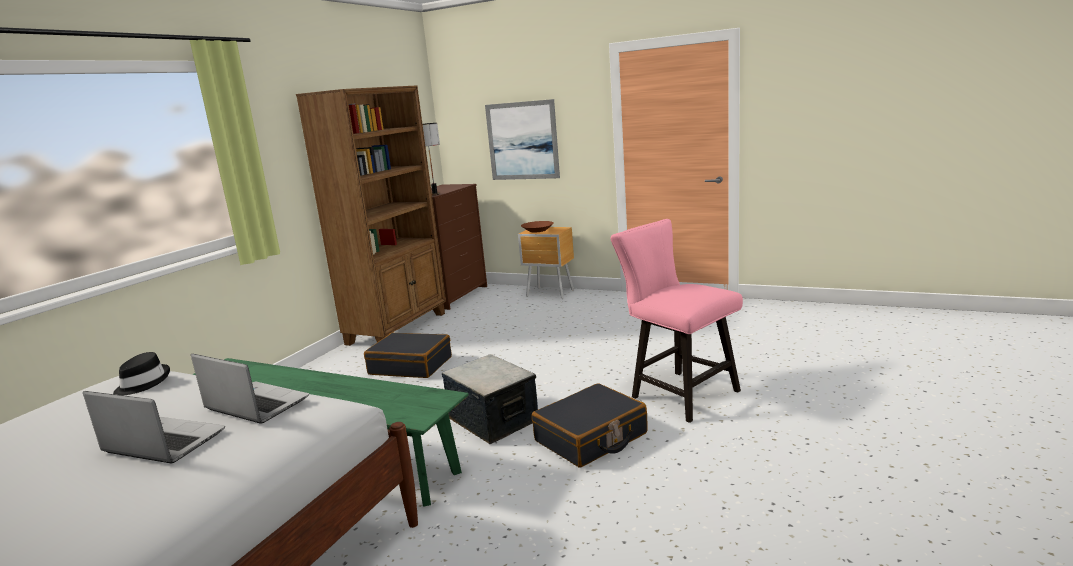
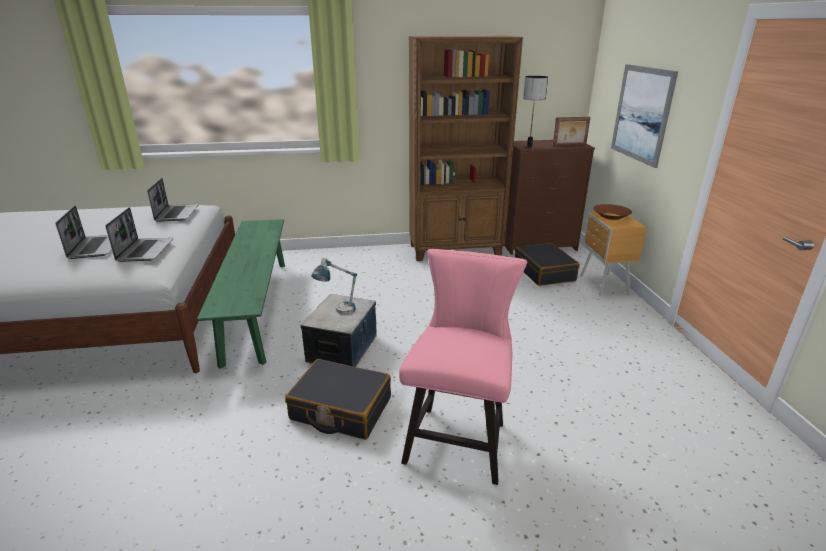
camera: 55 degrees right, 10 degrees up
(142, 383) = (176, 213): black hat -> laptop
(411, 365) = (400, 281): black suitcase -> black suitcase (544, 272)
(457, 187) = (569, 146): none -> picture frame
(487, 373) = (338, 312): none -> table lamp

